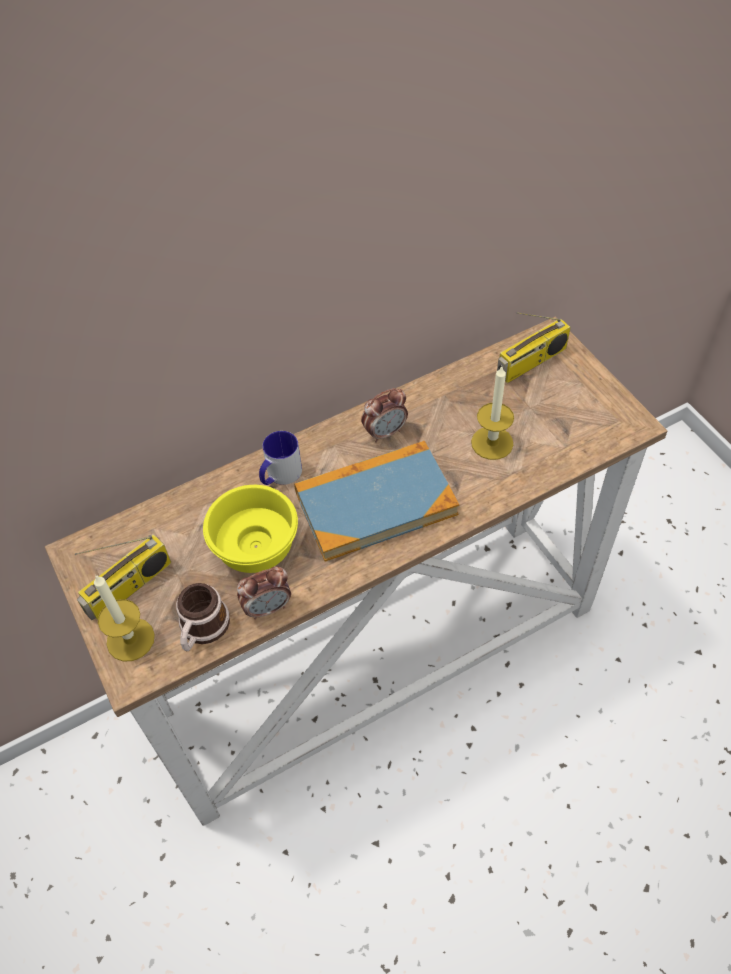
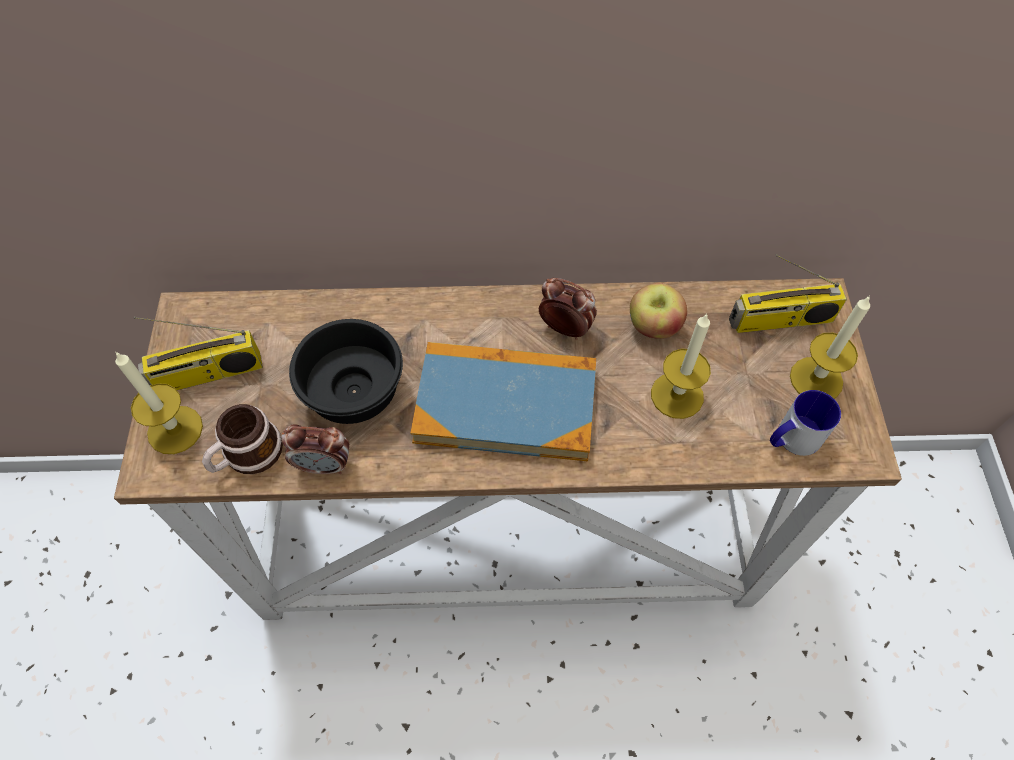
camera: 25 degrees right, 5 degrees up
(255, 544) = (355, 388): yellow bowl -> black bowl
(280, 475) = (426, 325): mug -> mug (791, 439)
(385, 432) = (565, 328): alarm clock -> alarm clock turned 150 degrees counterclockwise
(447, 404) = (653, 327): none -> apple
(577, 391) = (816, 379): none -> candle

